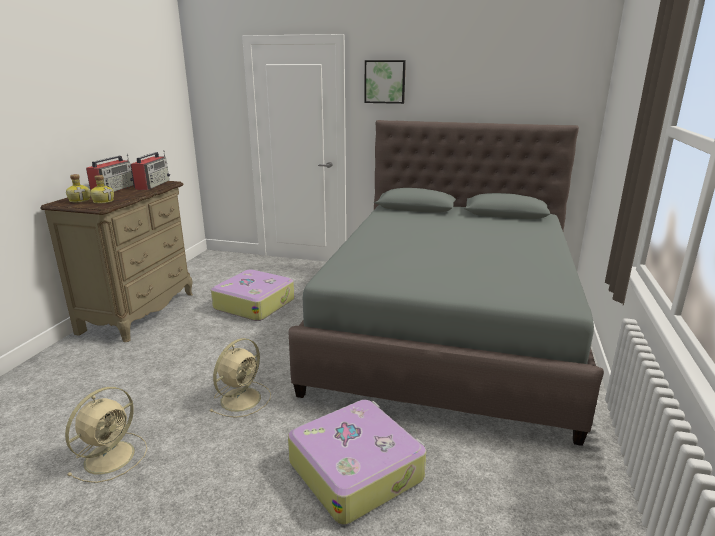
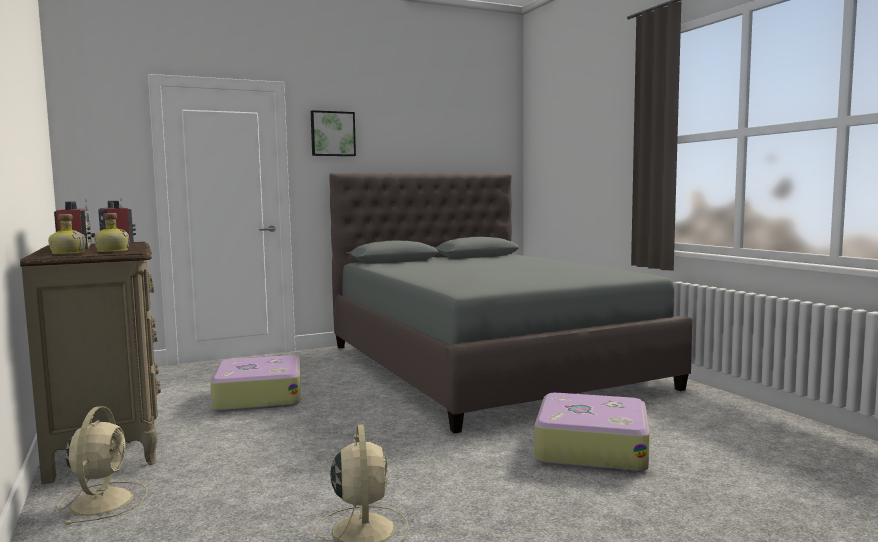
camera: 40 degrees left, 15 degrees down
(242, 398) = (406, 450): beige fan -> beige fan (103, 500)

